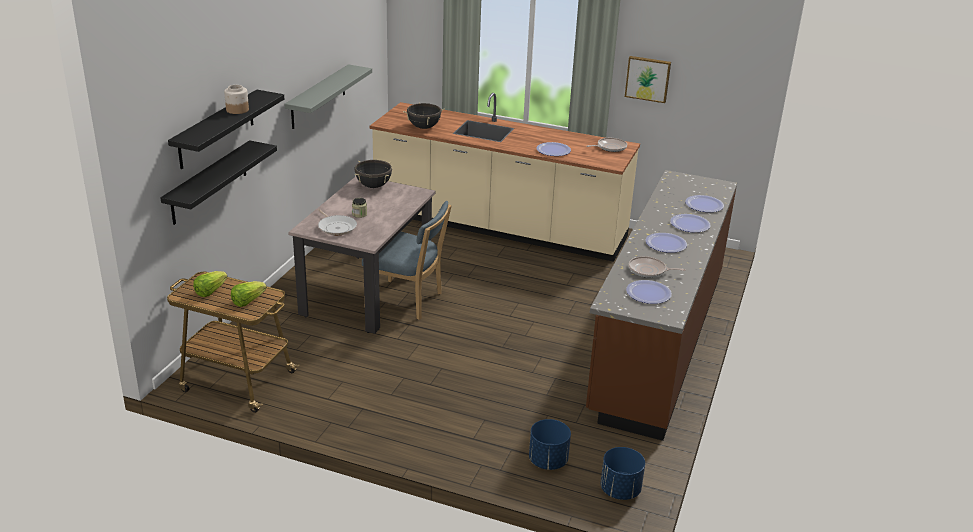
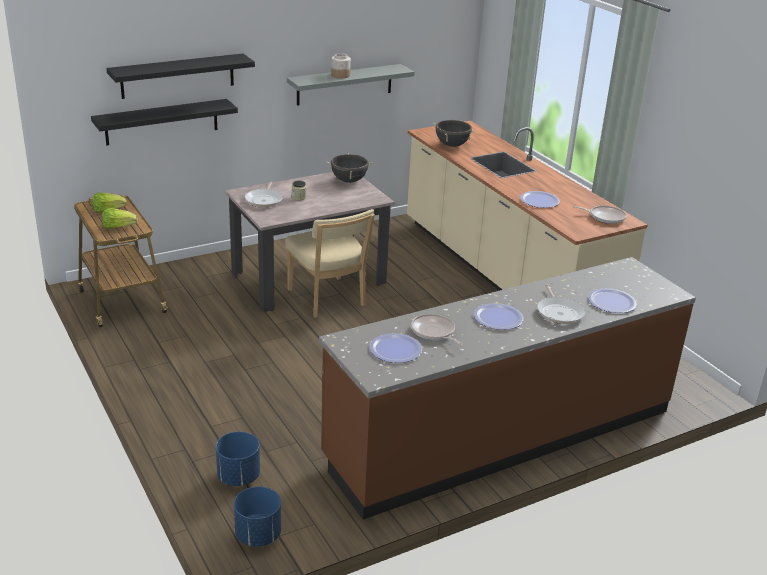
camera: 40 degrees right, 0 degrees up
(237, 110) = (195, 62): jar -> jar (340, 75)
(407, 301) = (328, 300): blue chair -> beige chair
(648, 78) = (675, 150): picture -> none
(690, 224) = (559, 312): plate -> frying pan

